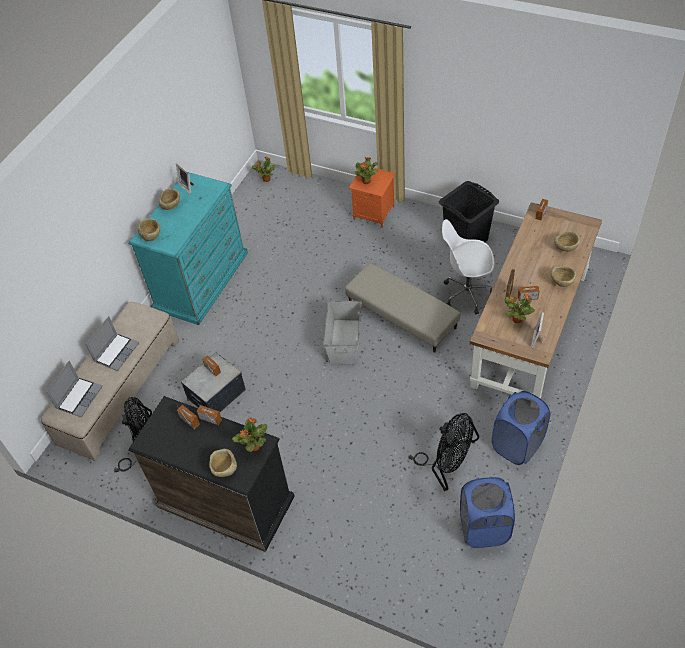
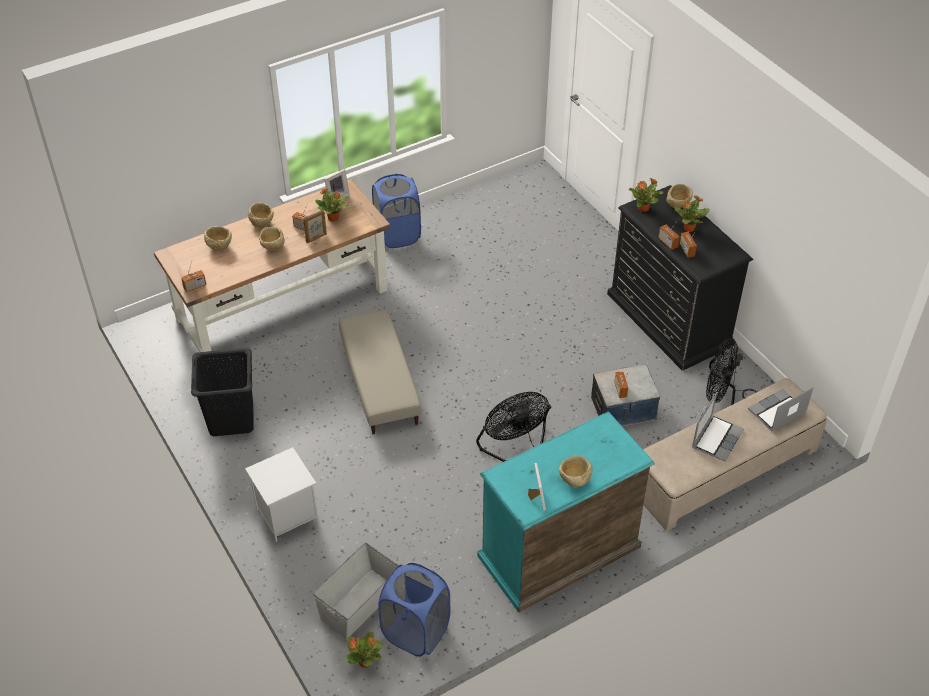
camera: 150 degrees left, 5 degrees down
(116, 352) = (716, 438): laptop -> laptop turned 150 degrees clockwise
(152, 236) = (621, 451): beige bowl -> beige bowl (273, 247)
(345, 341) = (457, 388): grey storage box -> grey storage box (358, 603)
(366, 181) = (288, 478): potted plant -> potted plant (688, 228)
(375, 212) = (285, 515): orange nightstand -> grey nightstand
(446, 461) = (463, 253): black fan -> black fan (521, 449)
(465, 294) = (299, 365): white office chair -> none
(484, 528) = (479, 205): blue laundry basket -> blue laundry basket (415, 632)

